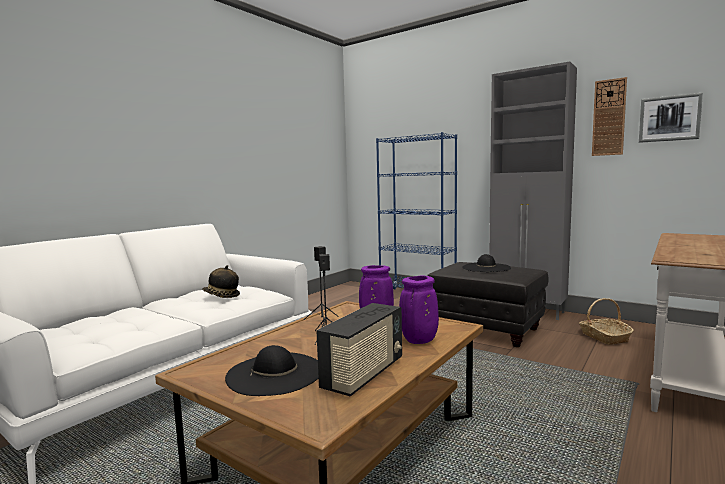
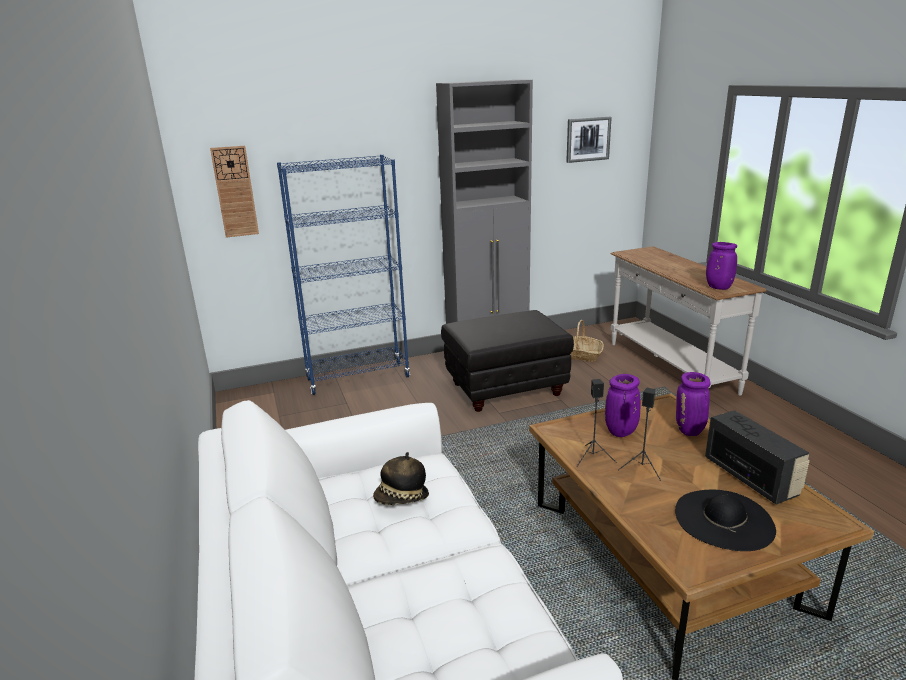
camera: 55 degrees left, 15 degrees up
(486, 267) = (498, 324): black hat -> none
(609, 117) = (542, 136): wall clock -> wall clock (235, 192)
(684, 257) = (717, 287): none -> purple vase

